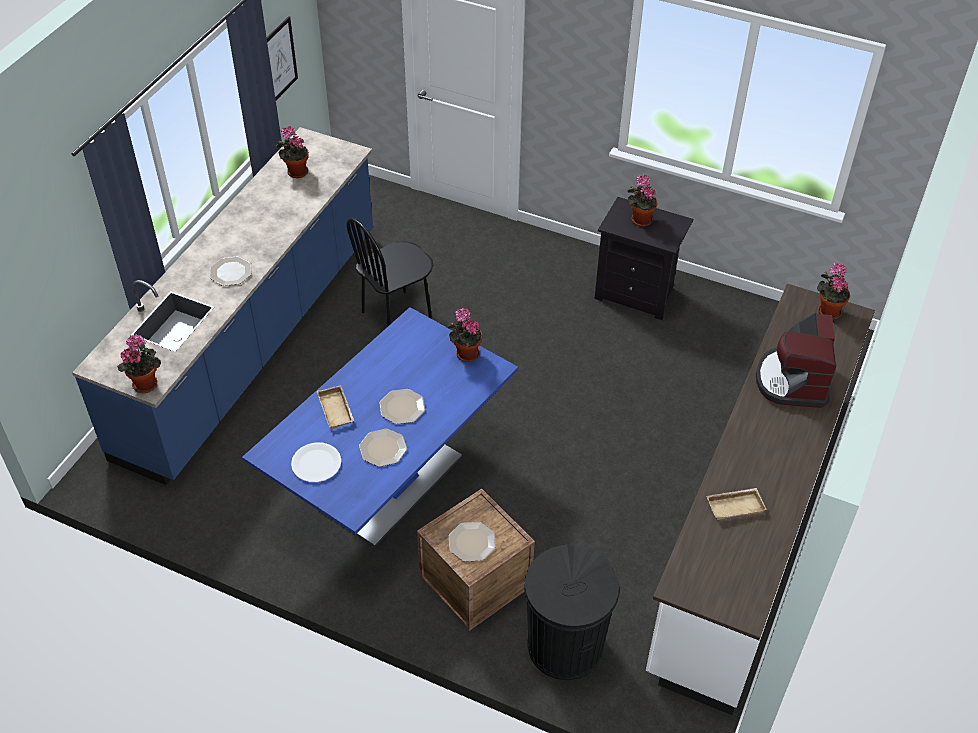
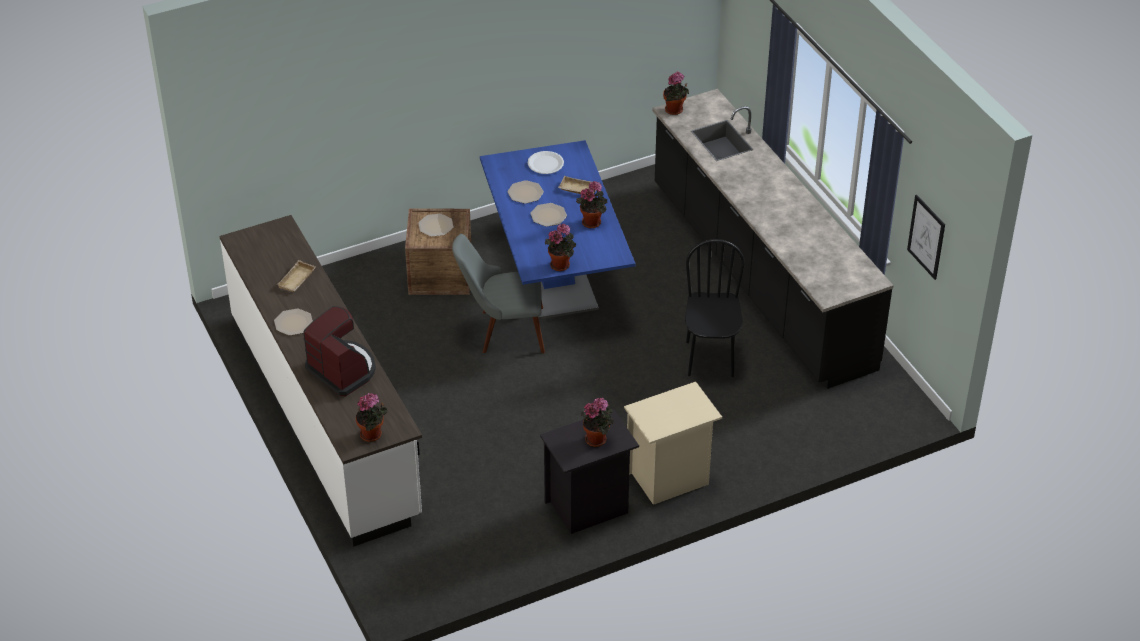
camera: 130 degrees right, 5 degrees down
(231, 271) = (745, 181): plate -> plate (294, 323)
(253, 341) = (759, 276): blue counter -> black counter
(295, 172) = (832, 256): potted plant -> potted plant (592, 222)
(505, 473) = (502, 331): none -> grey chair
(557, 268) = (669, 479): none -> beige nightstand
(565, 646) = (355, 284): black trash can -> none

